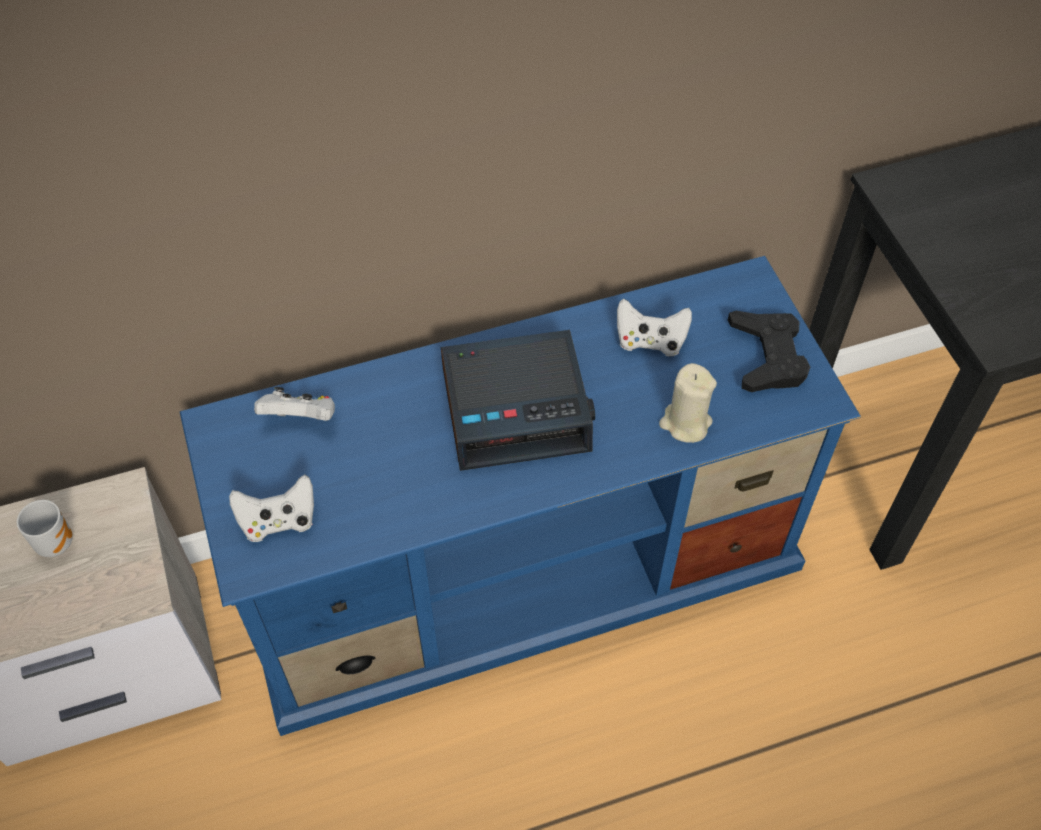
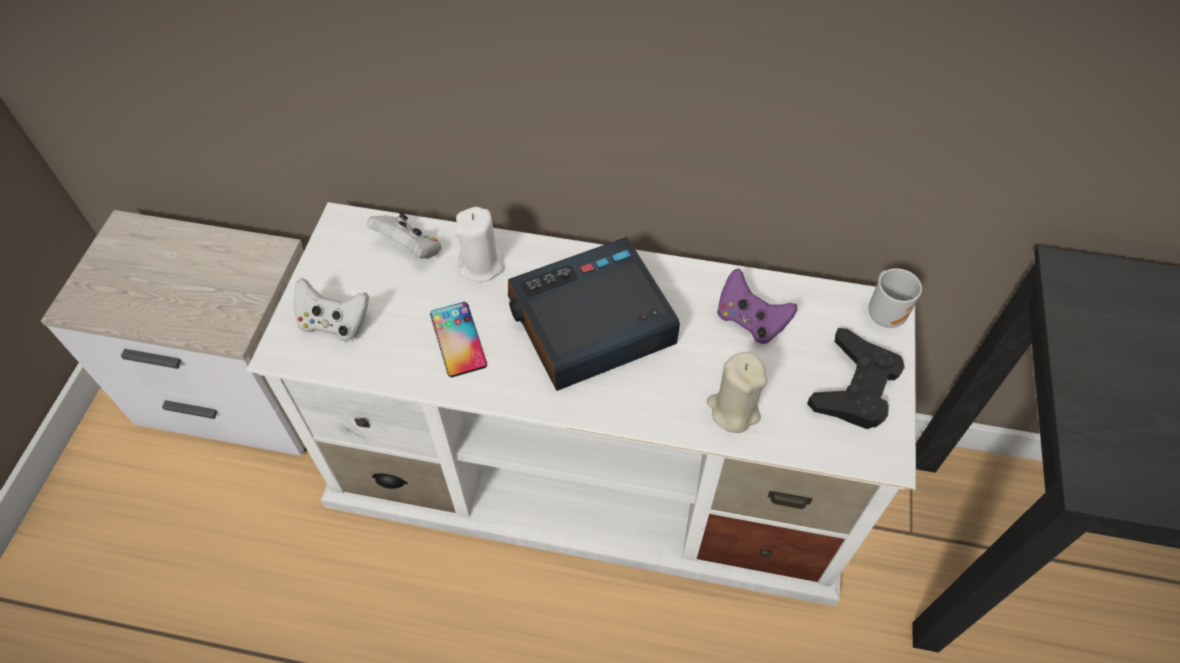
camera: 30 degrees right, 0 degrees up
(56, 541) = (201, 265): mug -> mug (885, 314)
(380, 401) = (481, 265): none -> white candle
(408, 478) = (458, 339): none -> phone
(517, 408) = (590, 324): alarm clock -> alarm clock turned 135 degrees clockwise
(524, 565) = (593, 473): blue tv stand -> white tv stand
(650, 341) = (750, 321): white game controller -> purple game controller

